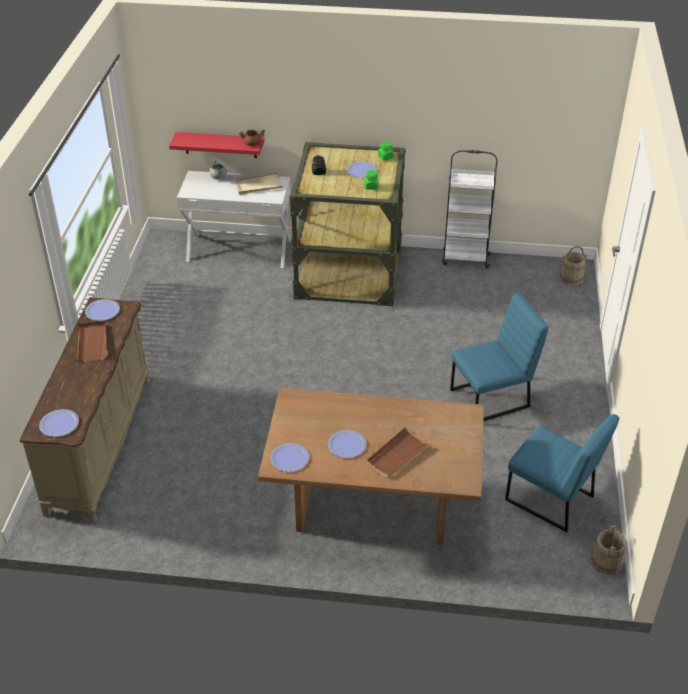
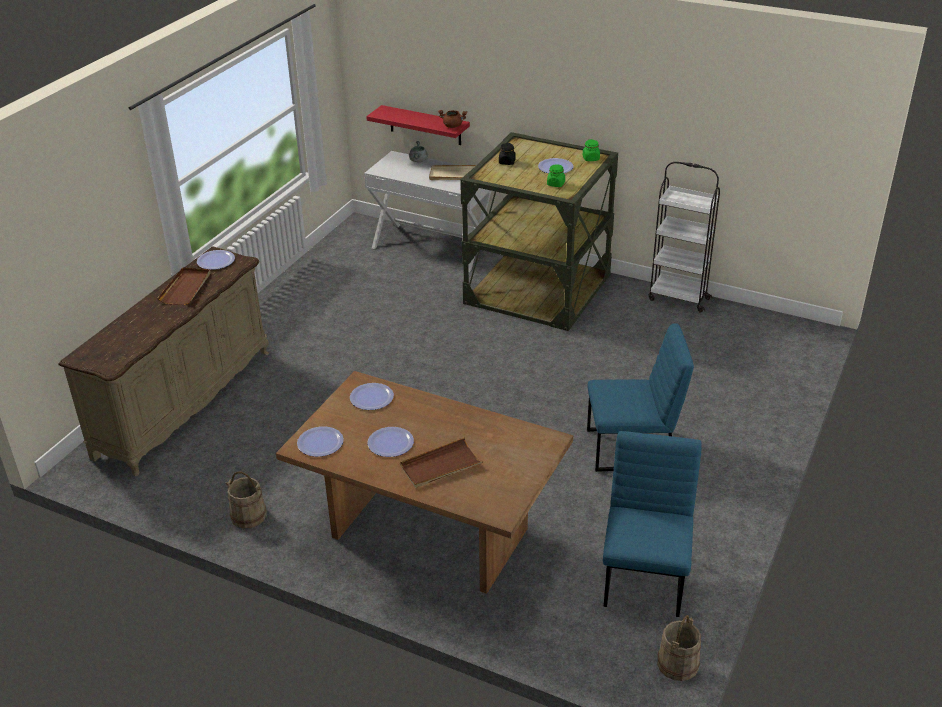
camera: 20 degrees right, 5 degrees down
(59, 424) = (104, 356): plate -> plate (371, 397)
(551, 499) = (645, 576): blue chair -> blue chair turned 135 degrees counterclockwise
(571, 278) = (798, 340): beige bucket -> beige bucket (248, 515)

